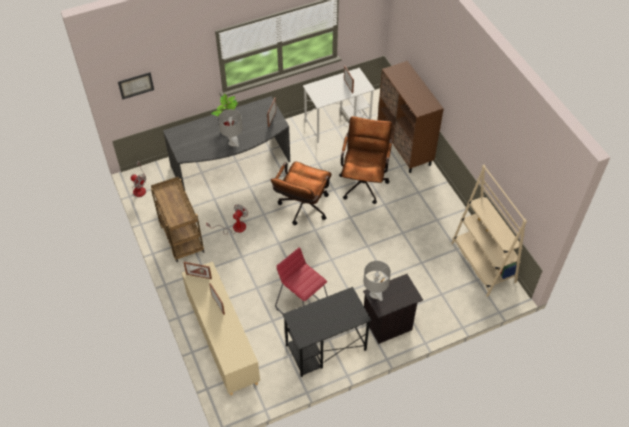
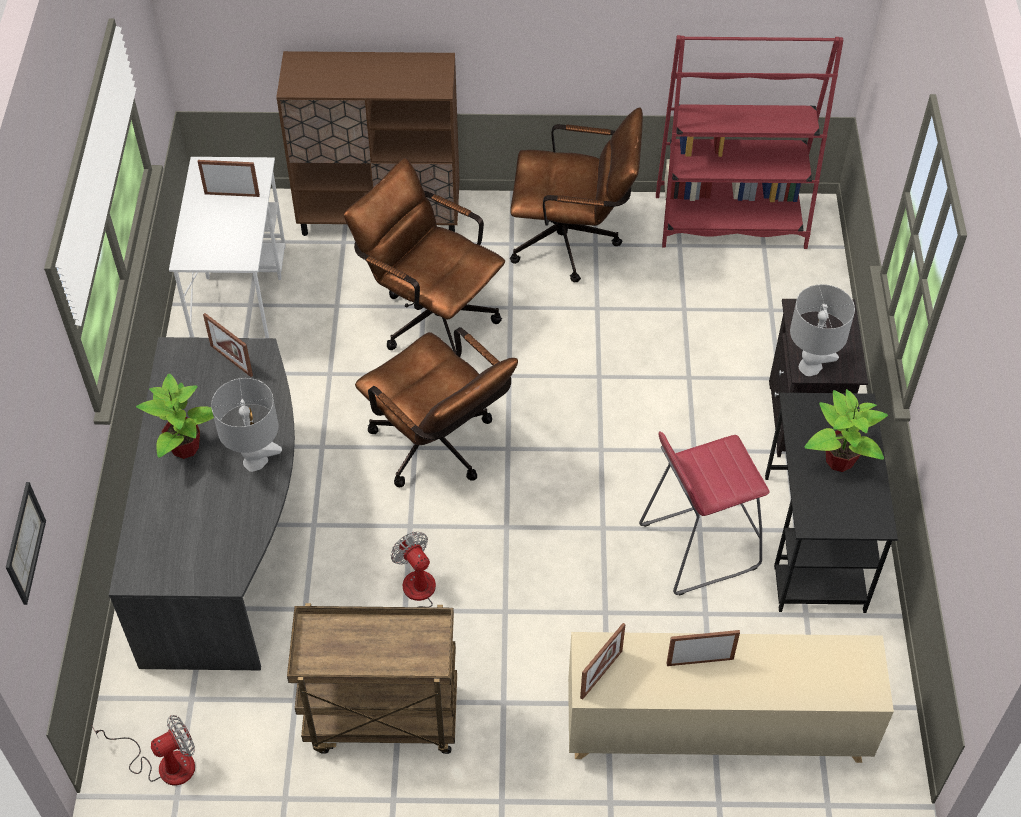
camera: 65 degrees left, 0 degrees up
(328, 317) = (838, 460): none -> potted plant
(433, 212) = (573, 242): none -> brown office chair
(483, 263) = (730, 222): beige bookcase -> red bookcase

